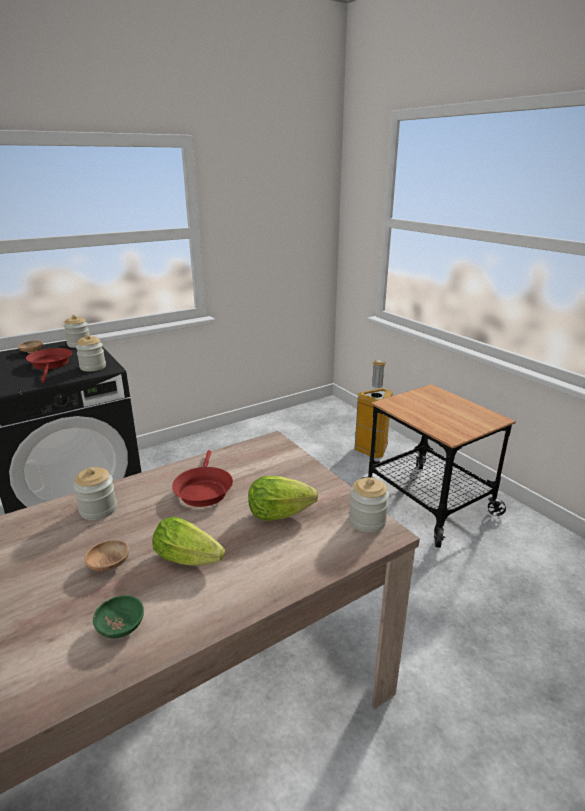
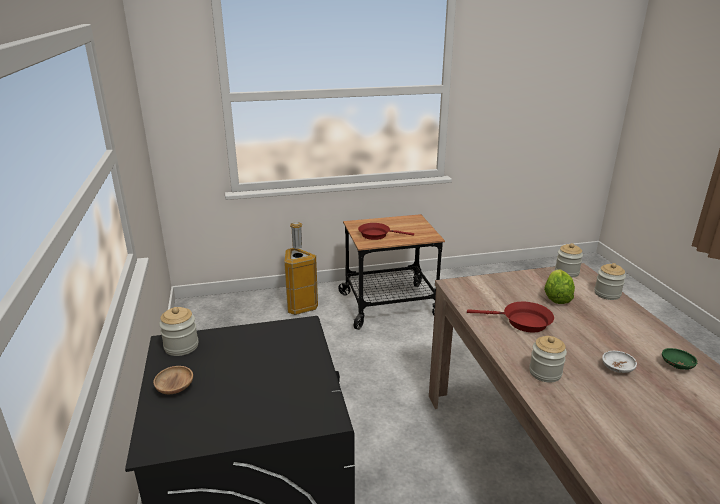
camera: 70 degrees left, 0 degrees up
(51, 365) = (254, 368): red frying pan -> red frying pan (377, 235)
(93, 367) = (290, 336): jar -> jar (607, 294)
(109, 564) = (617, 369): brown bowl -> white bowl
(191, 558) = (607, 335): lettuce -> none

